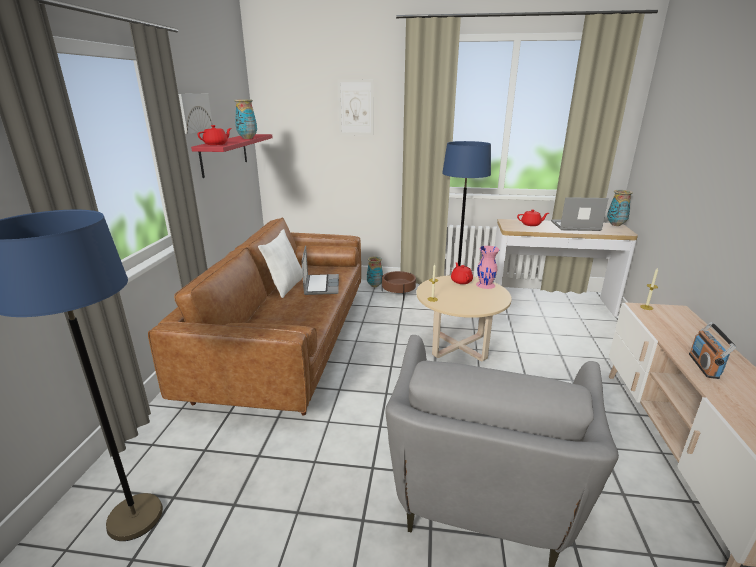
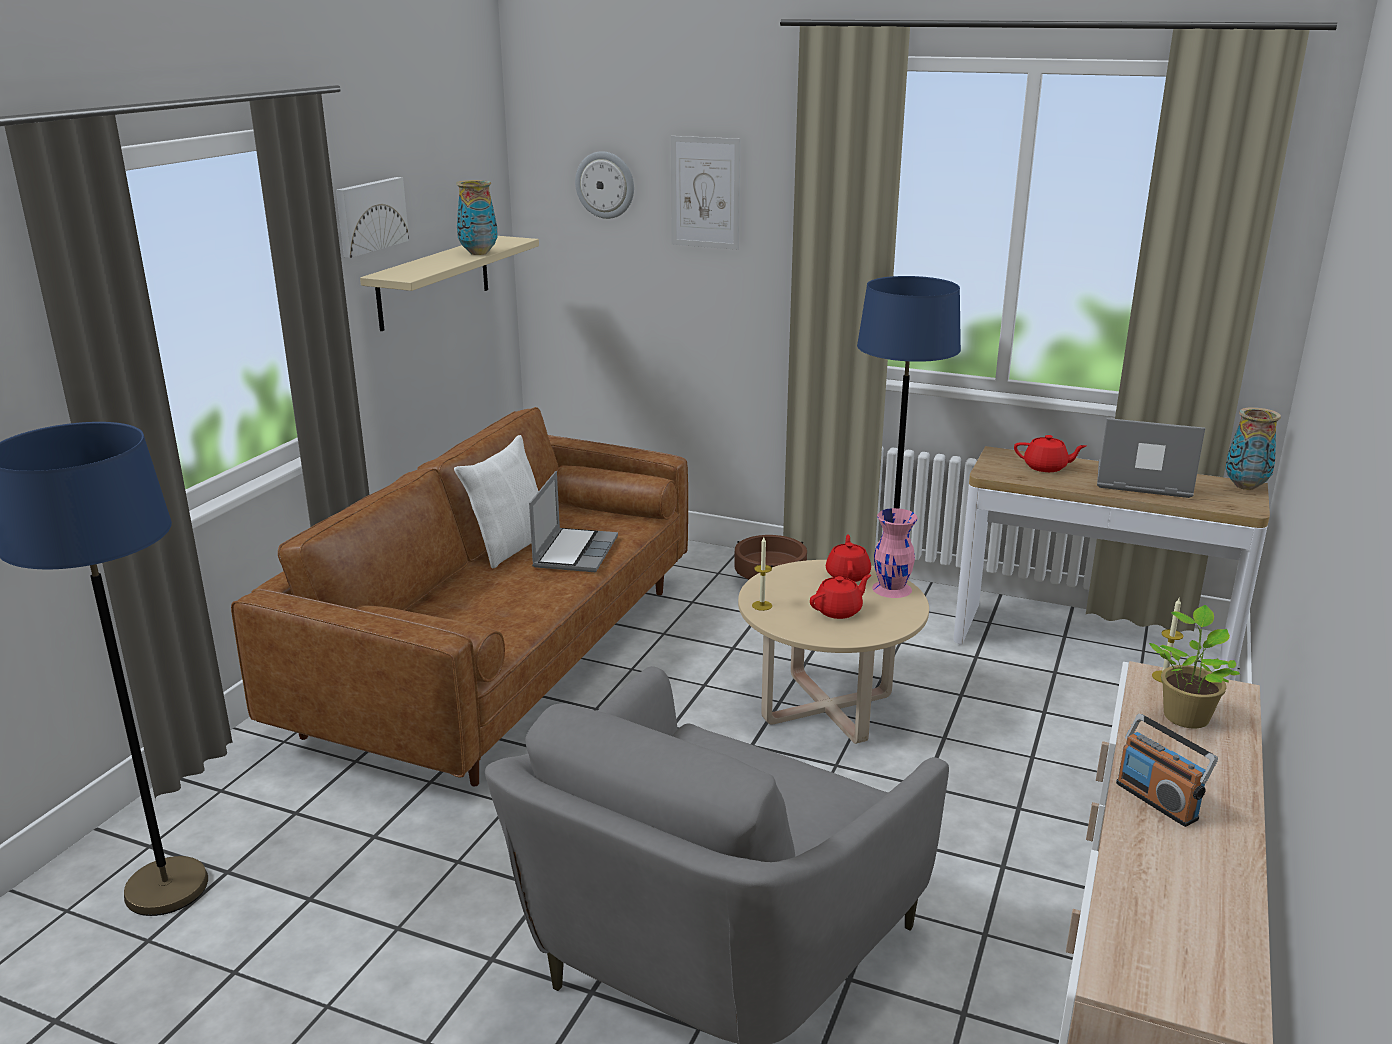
camera: 15 degrees right, 0 degrees up
(216, 144) = (406, 272): red teapot -> red teapot (839, 611)
(224, 154) = (434, 282): red shelf -> beige shelf
(303, 106) = (605, 185): none -> wall clock
(374, 286) = (728, 560): vase -> none
(672, 323) = (1186, 715): none -> potted plant
(704, 366) = (1157, 800): radio -> radio turned 60 degrees counterclockwise

